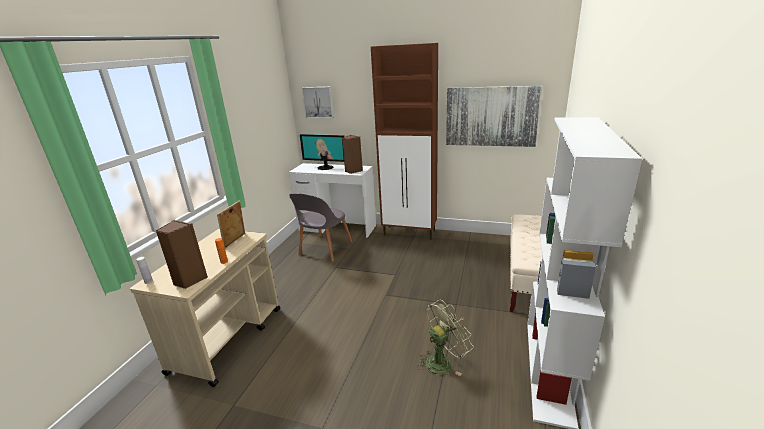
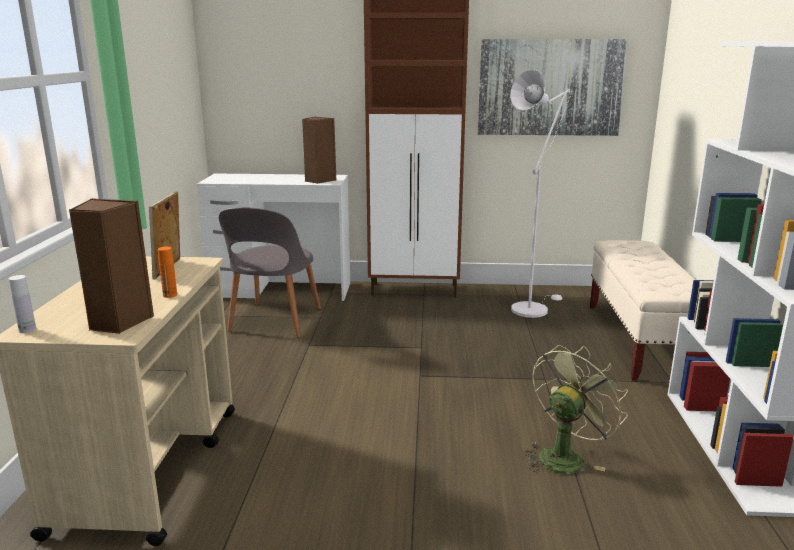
camera: 15 degrees left, 5 degrees down
(318, 102) = (251, 61): picture -> none
(325, 167) = (264, 177): monitor -> none
(473, 251) = (532, 308): none -> white floor lamp

